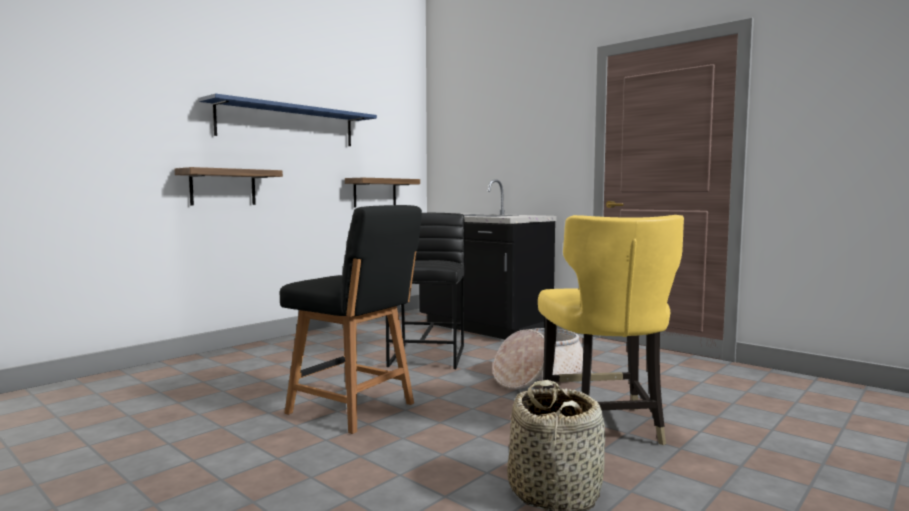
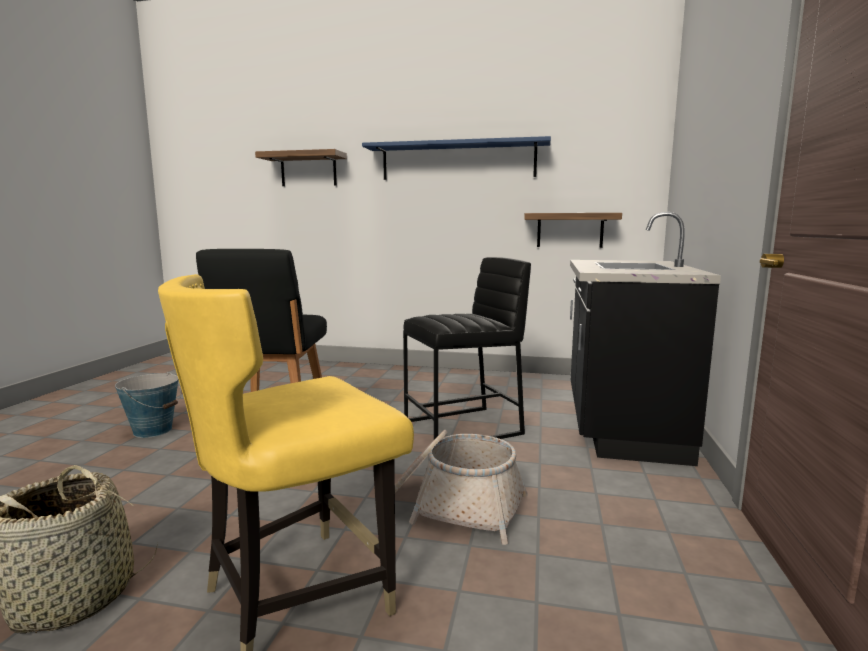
camera: 60 degrees right, 5 degrees up
(205, 460) = (153, 430): none -> bucket
(223, 187) = (391, 225): shelf -> shelf (308, 170)

